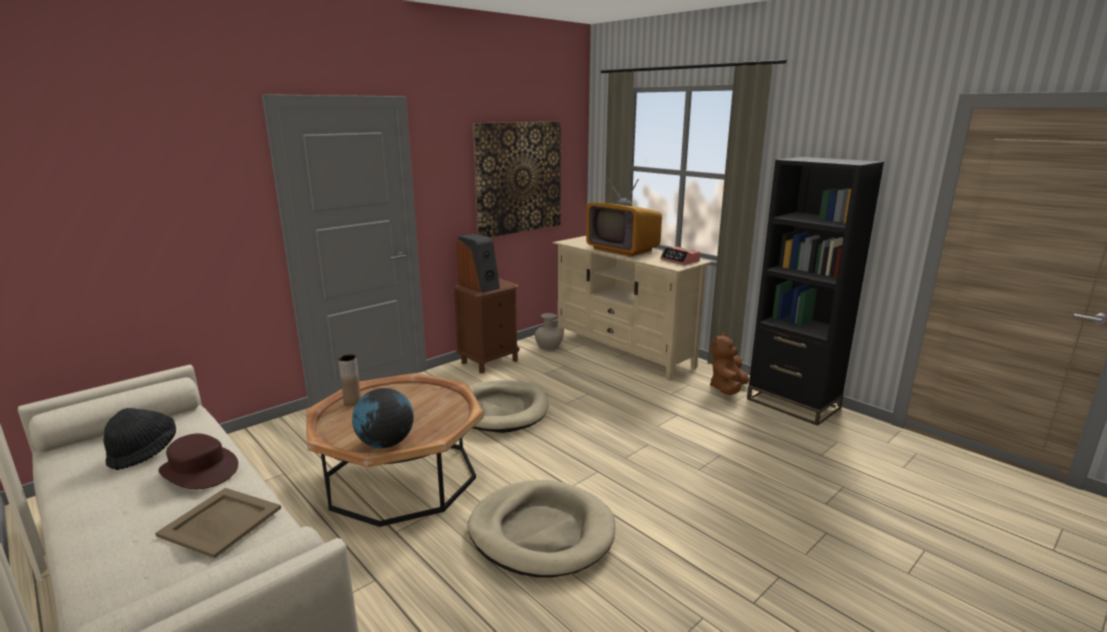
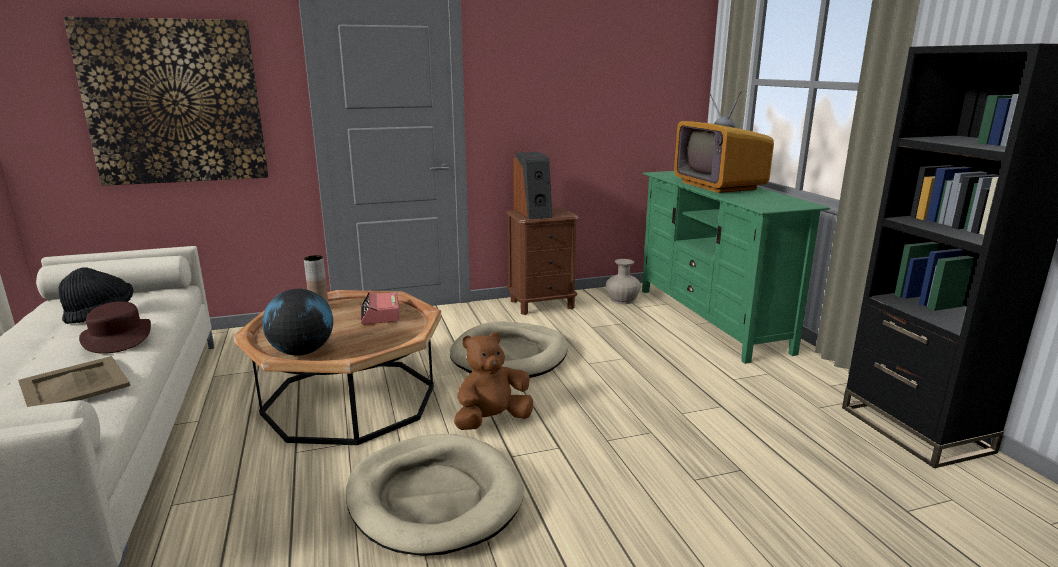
camera: 25 degrees right, 0 degrees up
(519, 178) = (605, 90): picture -> picture (174, 102)
(623, 351) = (711, 319): beige tv stand -> green tv stand
(680, 260) = (781, 202): alarm clock -> alarm clock (380, 315)
(727, 389) = (822, 390): brown plush toy -> brown plush toy (492, 421)

